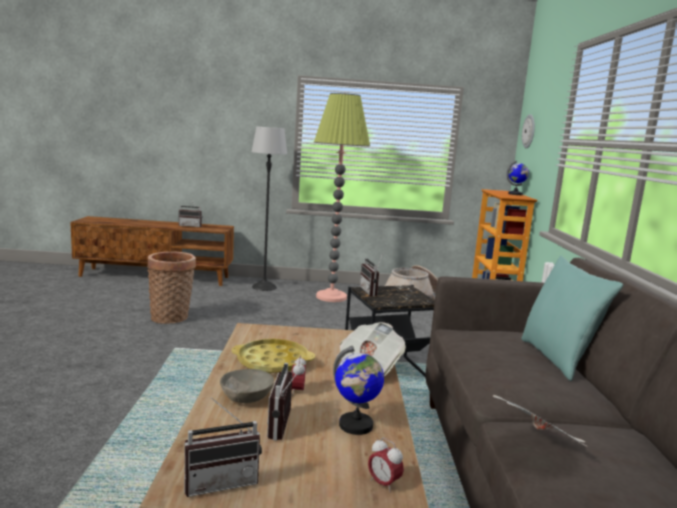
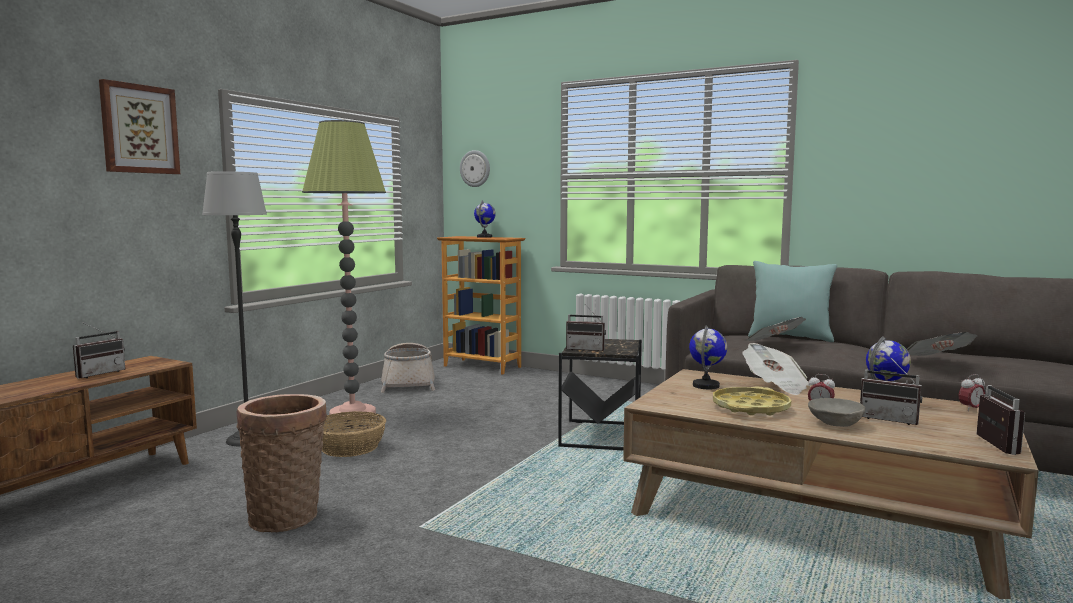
camera: 60 degrees left, 5 degrees down
(243, 101) = (139, 129): none -> picture
(276, 308) = (349, 447): none -> basket
(333, 343) = (706, 386): none -> globe
(490, 350) = (774, 345): none -> newspaper

